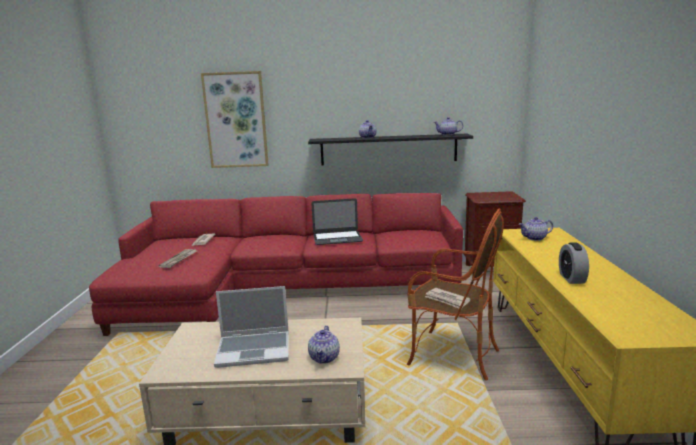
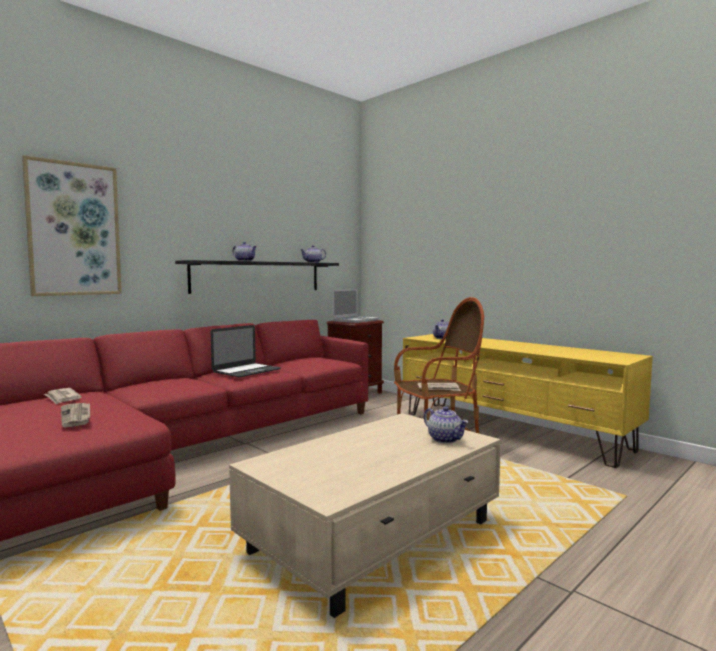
camera: 45 degrees left, 10 degrees down
(255, 349) = (374, 454): laptop -> laptop (355, 320)
(571, 278) = (521, 348): alarm clock -> none

